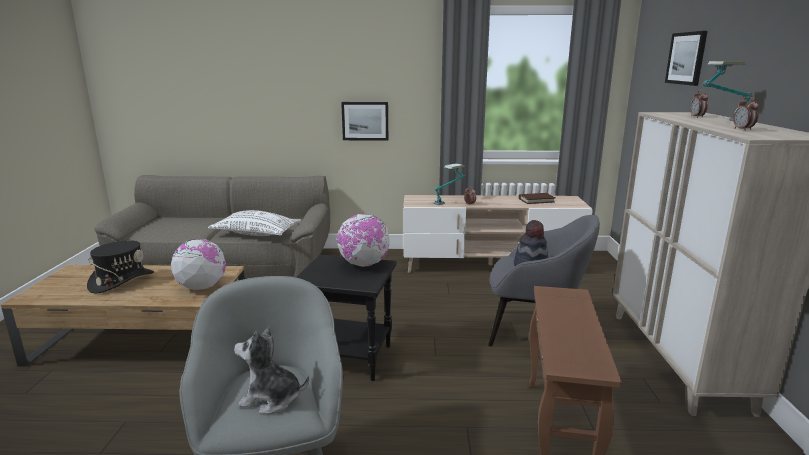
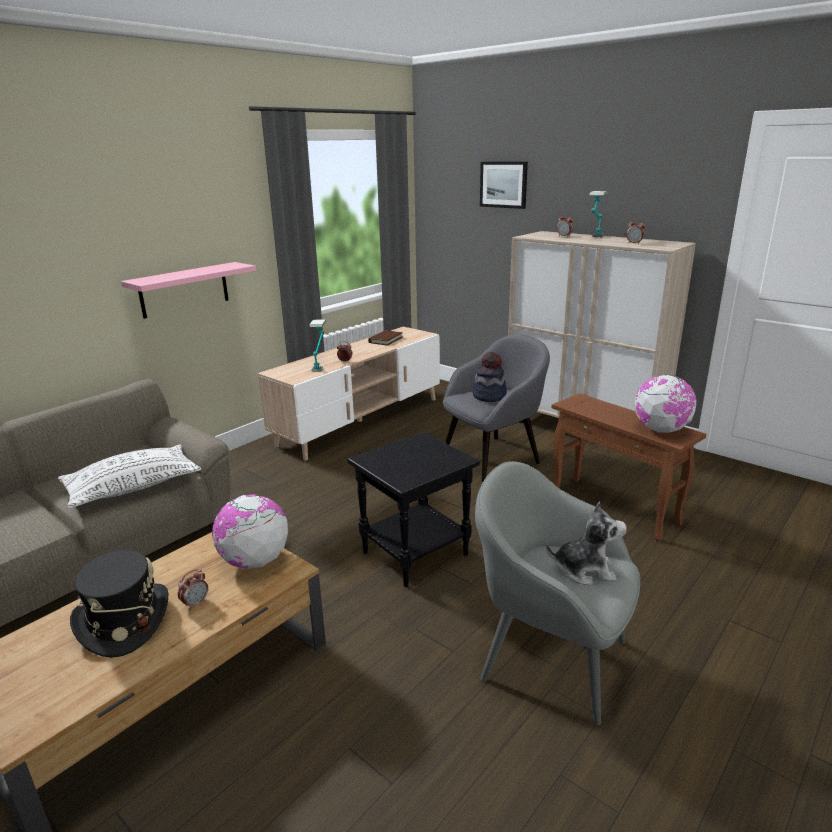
camera: 50 degrees left, 5 degrees up
(148, 290) = (195, 603): none -> alarm clock
(271, 399) = (584, 570): plush toy -> plush toy turned 135 degrees counterclockwise
(364, 264) = (411, 446): globe -> globe (661, 430)
(365, 121) = (184, 290): picture -> pink shelf

